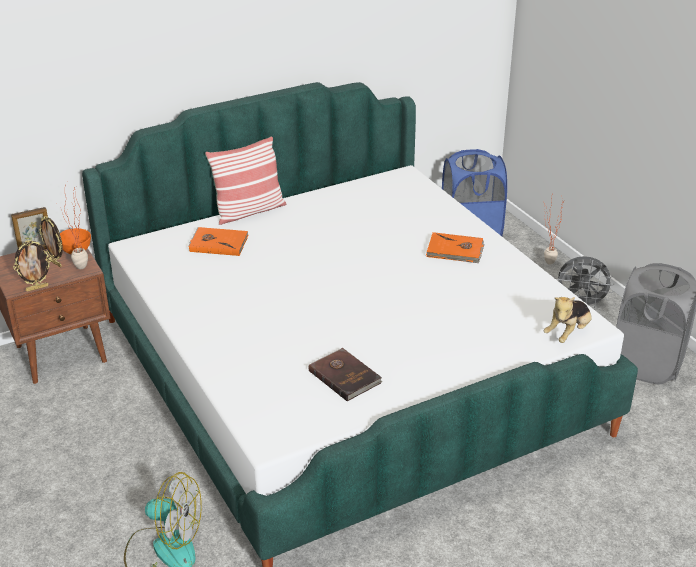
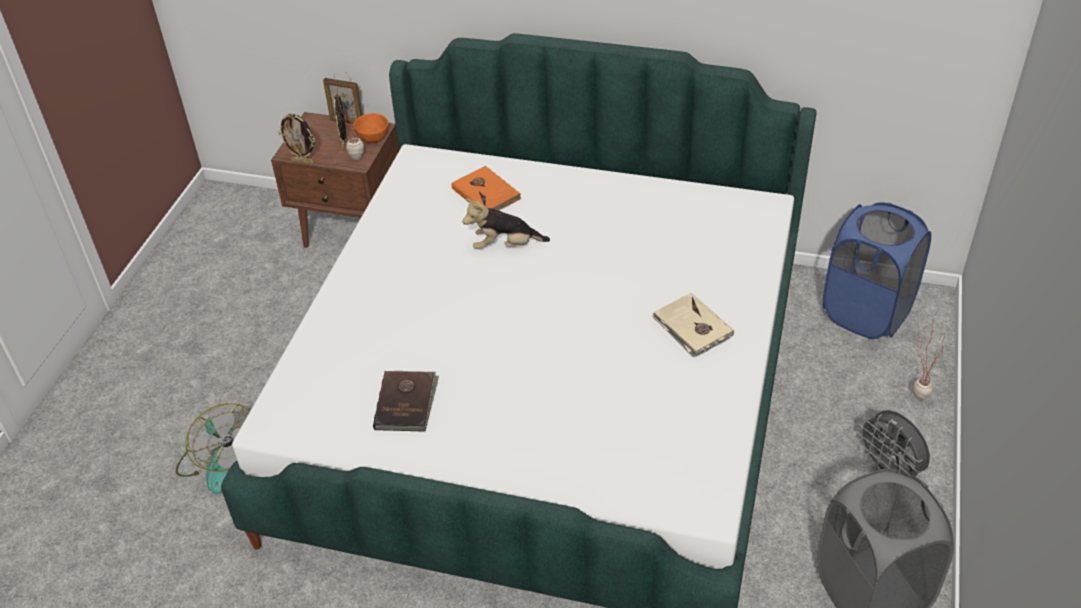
camera: 45 degrees right, 10 degrees up
(249, 211) = (557, 170): pillow -> none
(455, 251) = (692, 328): orange book -> beige book
(568, 333) = (672, 499): plush toy -> plush toy (505, 246)

